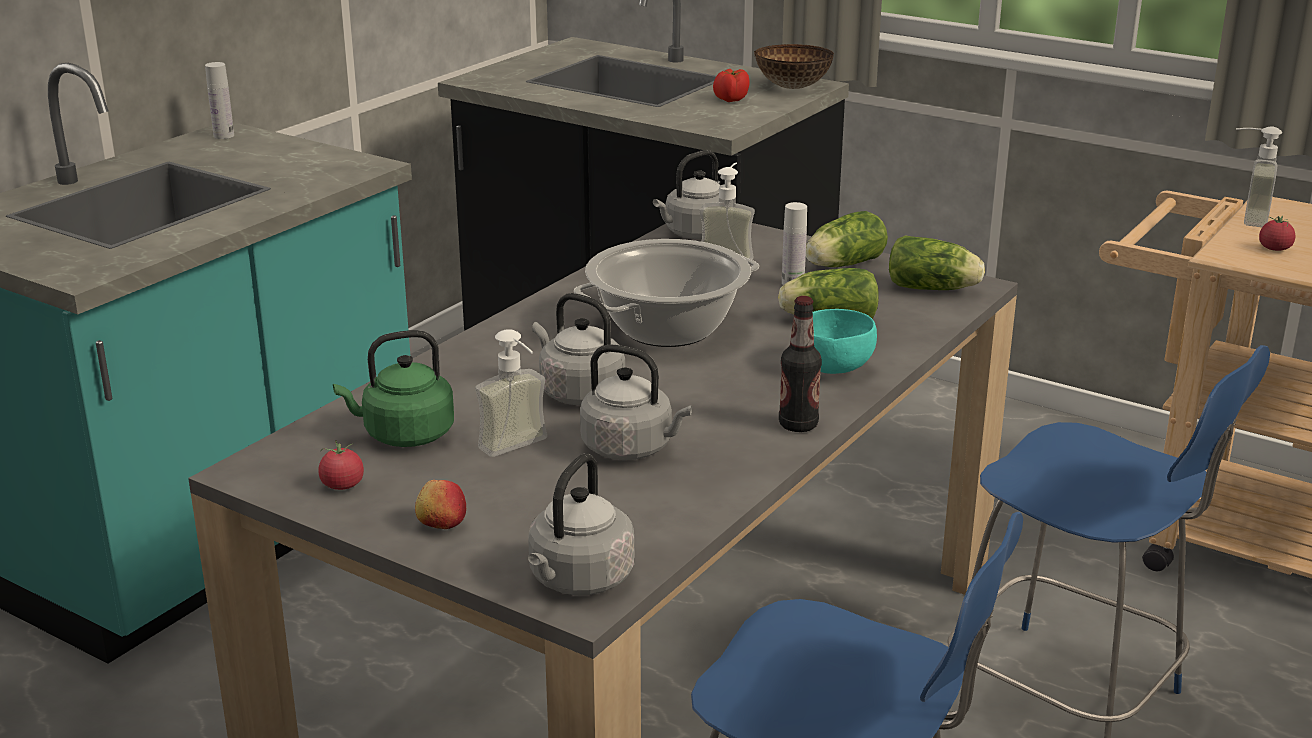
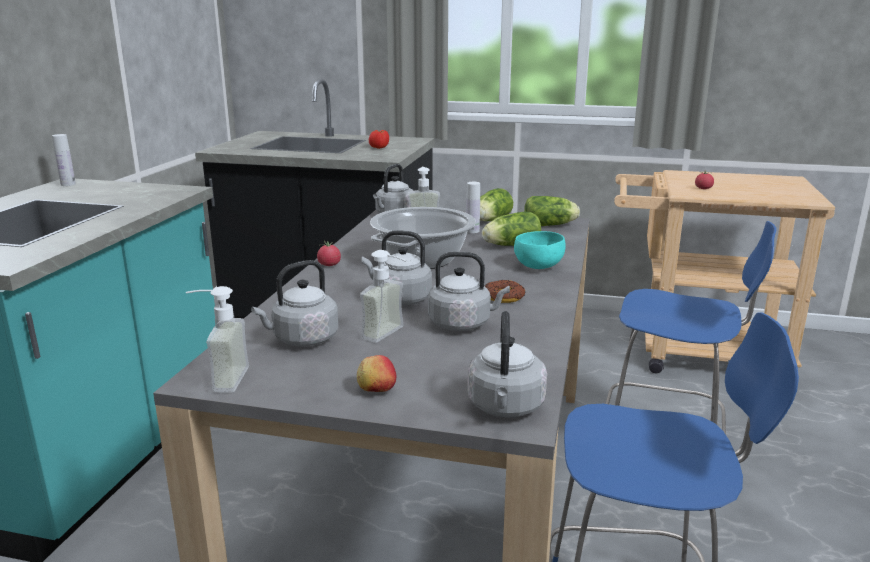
camera: 20 degrees left, 5 degrees down
(342, 486) = (282, 377): tomato -> tomato (329, 265)
(404, 435) = (302, 339): green kettle -> grey kettle
(730, 413) = (504, 297): none -> donut
(793, 87) = (407, 141): bowl -> none
(798, 425) = (549, 297): bottle -> none
(1244, 217) = (674, 178): soap dispenser -> soap dispenser (220, 379)

